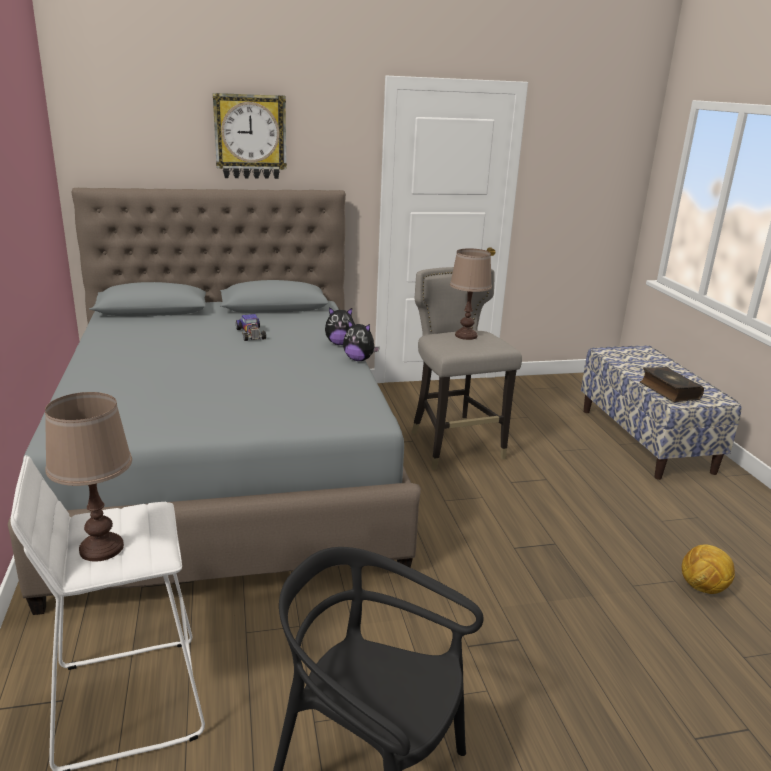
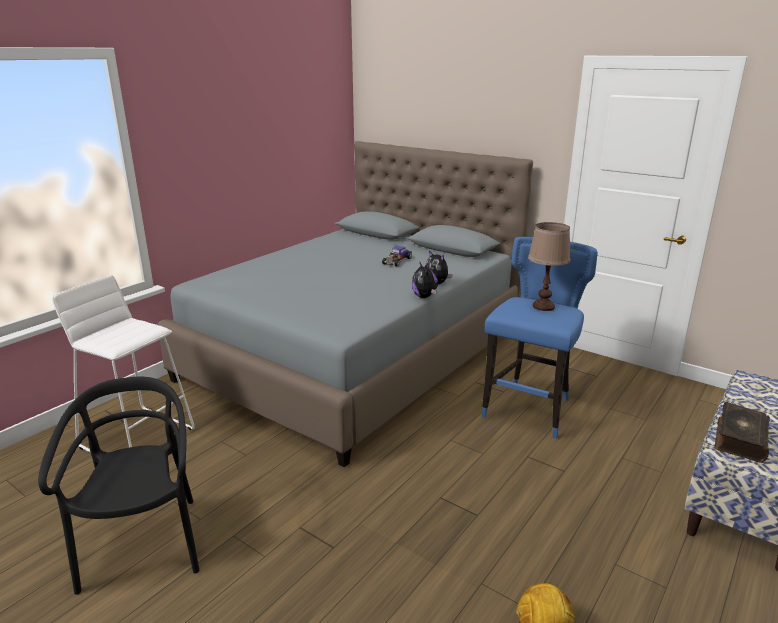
camera: 50 degrees right, 0 degrees up
(102, 548) = (106, 334): brown table lamp -> none
(250, 136) = (469, 109): wall clock -> none
(454, 446) = (530, 409): grey stool -> blue stool

